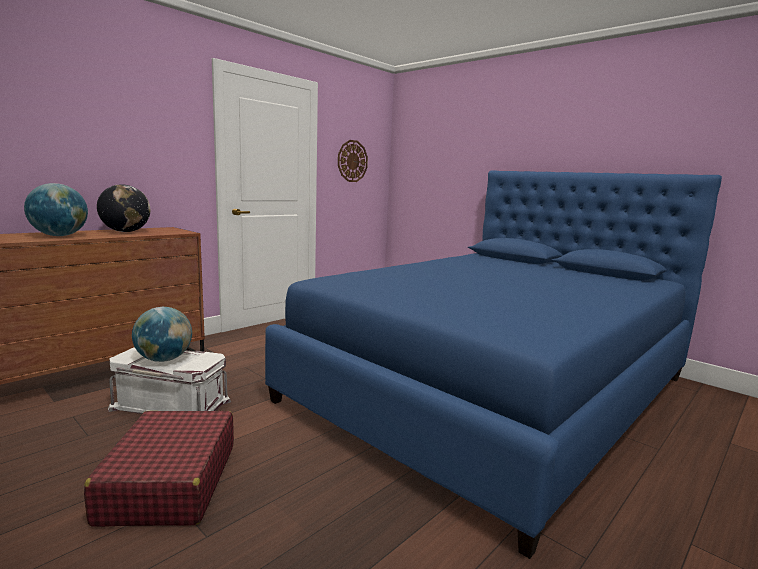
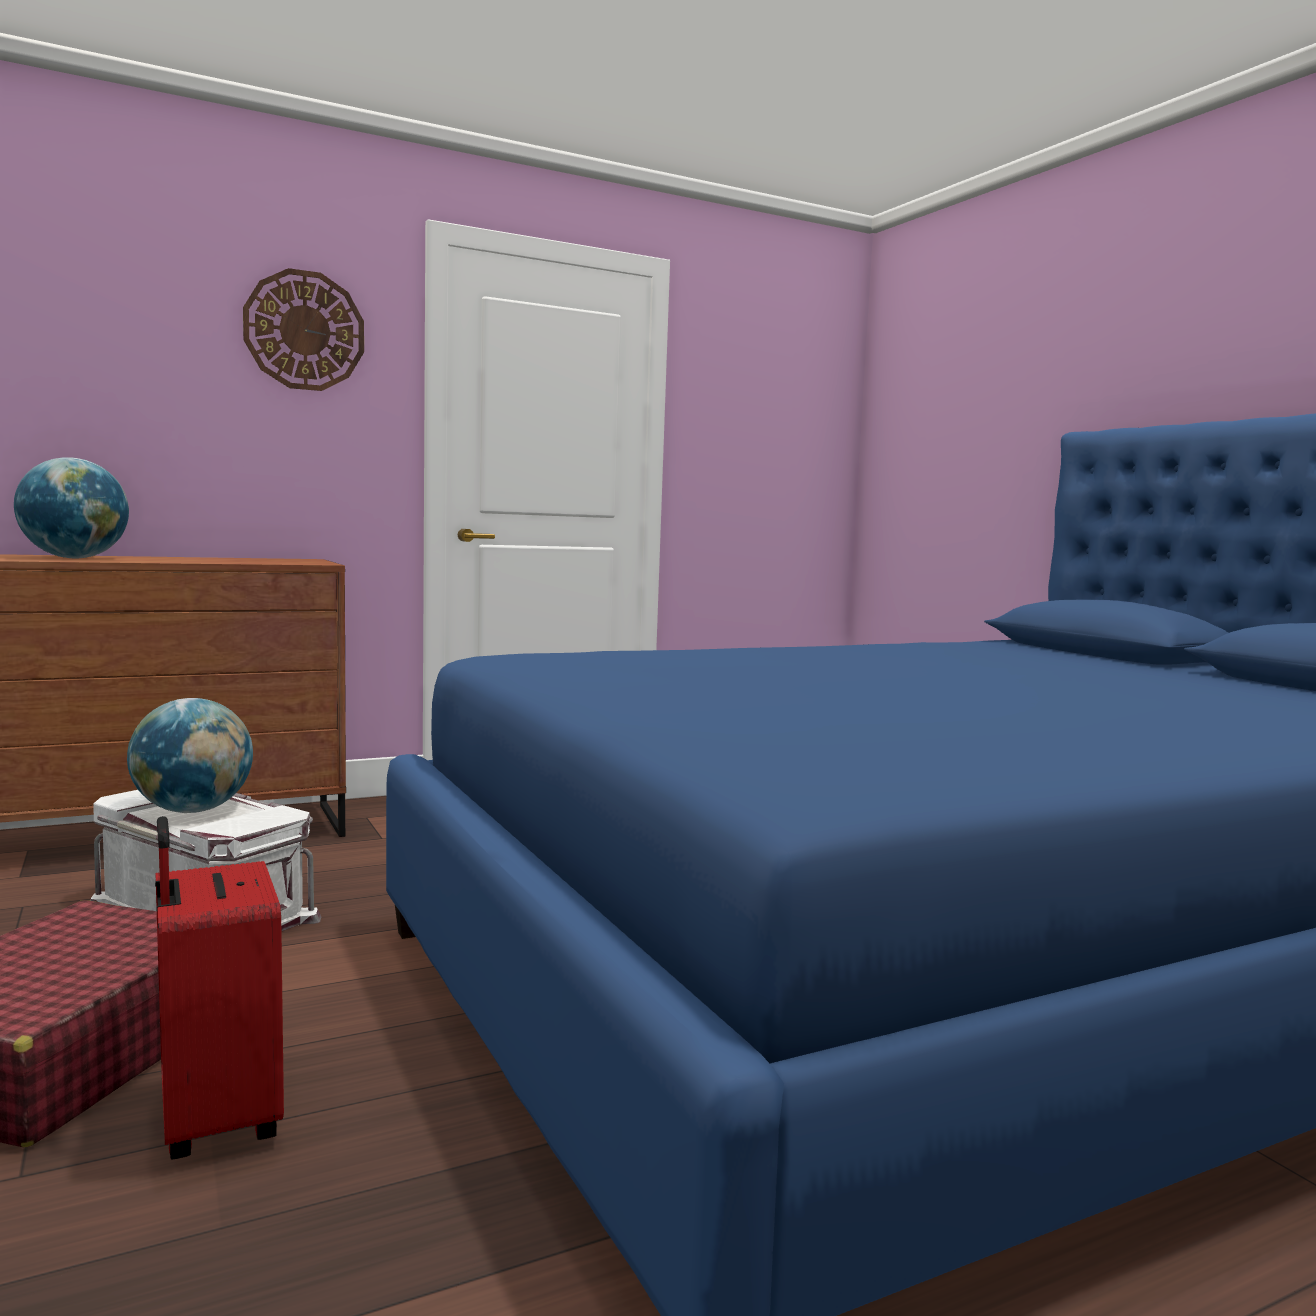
camera: 20 degrees right, 5 degrees down
(126, 231) = (209, 559): globe -> none
(268, 495) = (215, 1120): none -> red suitcase
(352, 161) = (757, 432): wall clock -> wall clock (304, 330)

